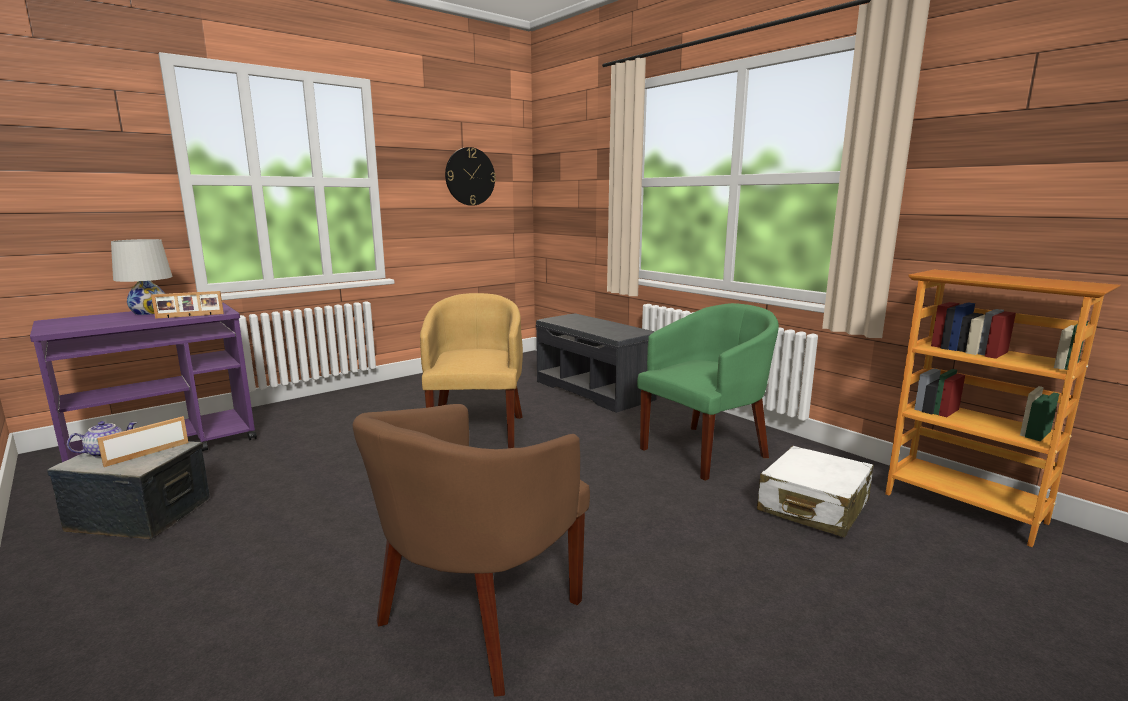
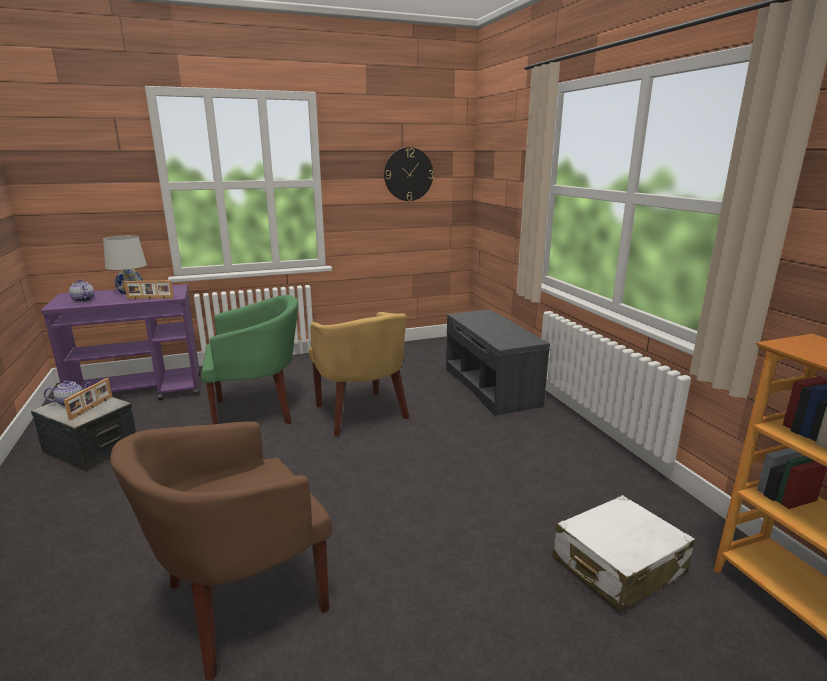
camera: 20 degrees right, 5 degrees up
(86, 323) = (82, 300): none -> teapot
(147, 453) = (92, 407): picture frame -> picture frame turned 135 degrees clockwise
(477, 430) = (361, 414): yellow armchair -> yellow armchair turned 135 degrees clockwise
(705, 451) = (551, 475): green armchair -> green armchair (257, 410)

